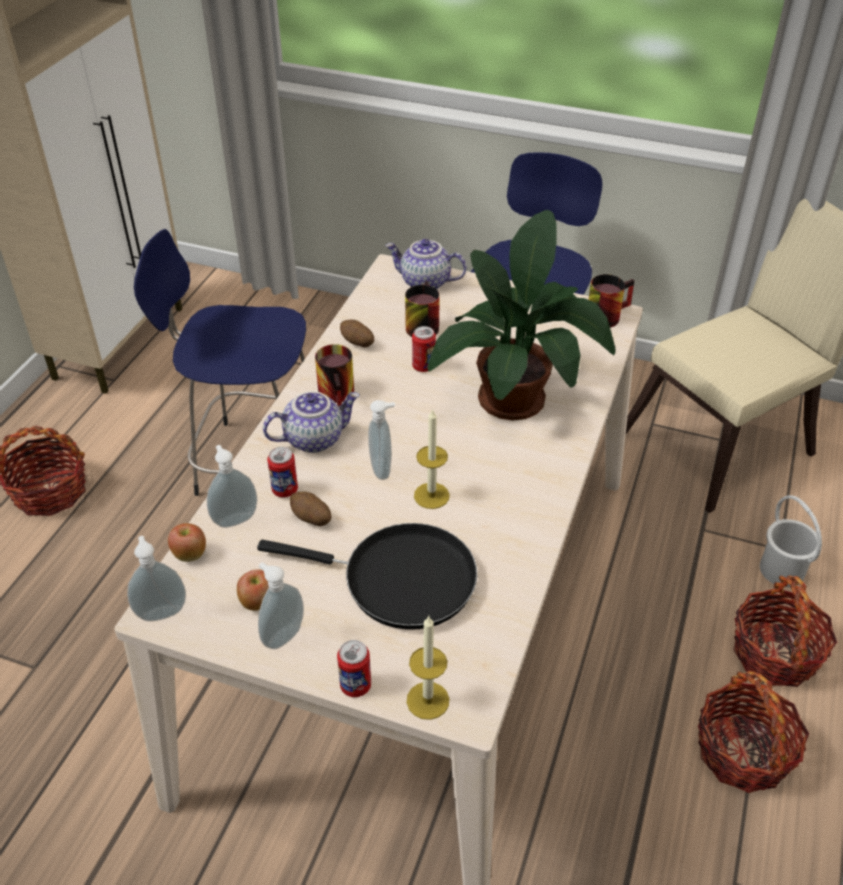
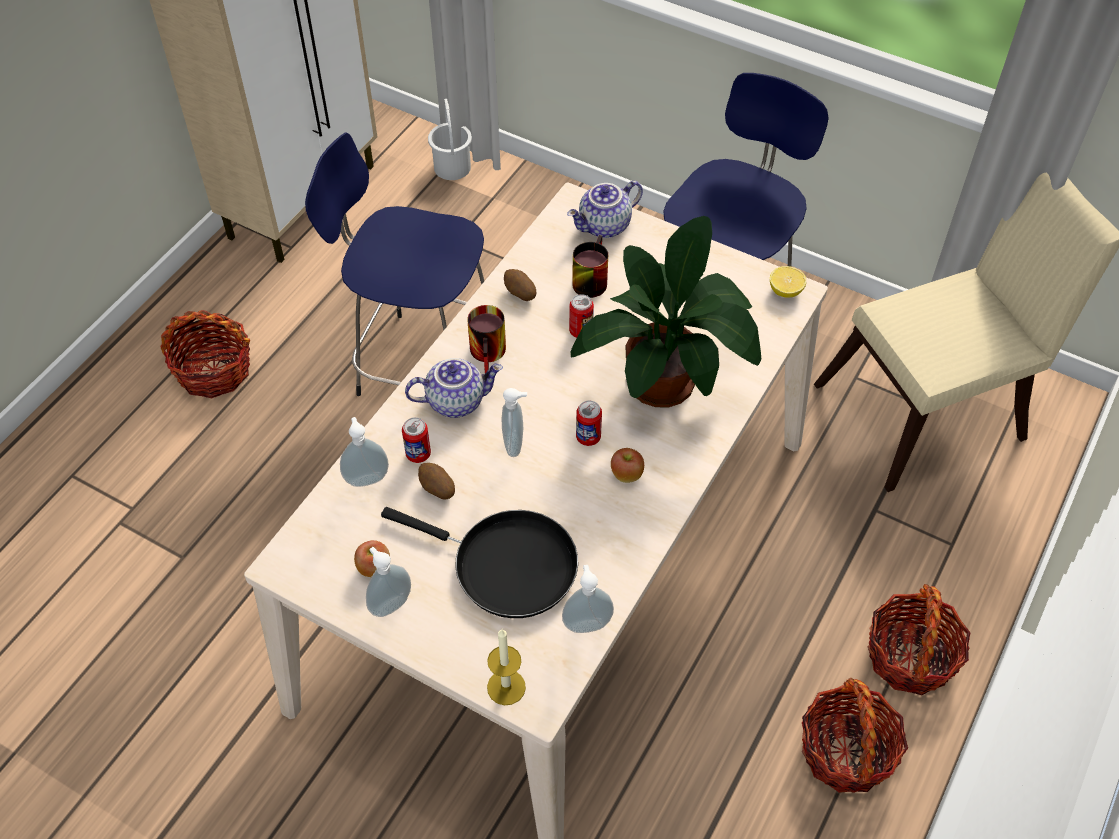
camera: 10 degrees right, 10 degrees up
(161, 611) = (287, 563): soap dispenser -> soap dispenser (586, 623)
(190, 554) = (320, 509): apple -> apple (626, 475)
(355, 685) = (445, 663): can -> can (588, 437)
(424, 283) = (605, 226): teapot -> teapot turned 60 degrees counterclockwise
(431, 495) = (555, 480): candle -> none
(605, 314) = (785, 291): mug -> lemon
(781, 570) = (945, 568): white bucket -> white bucket (451, 167)

